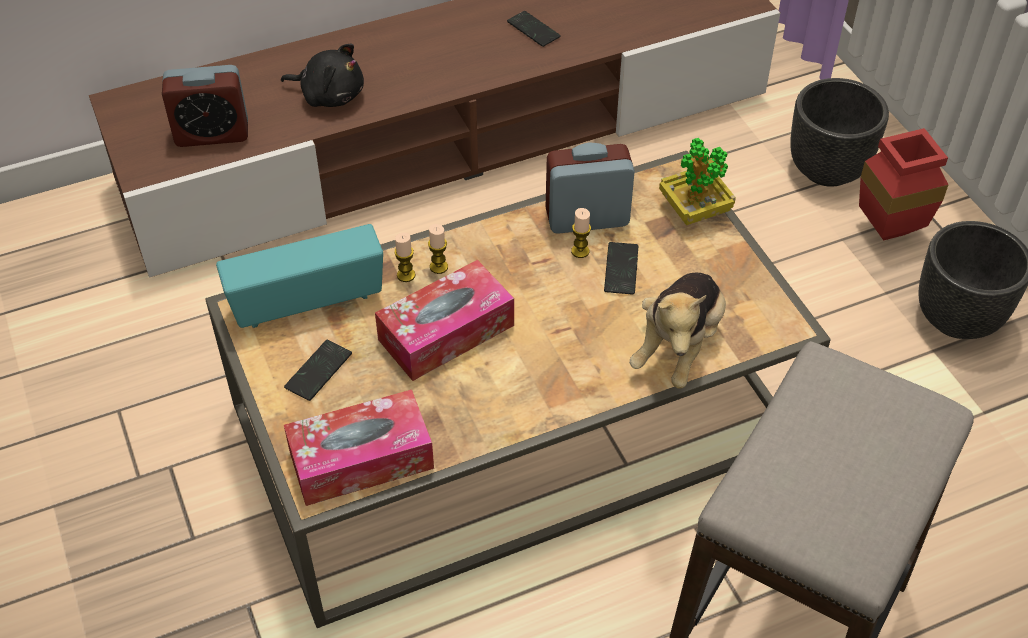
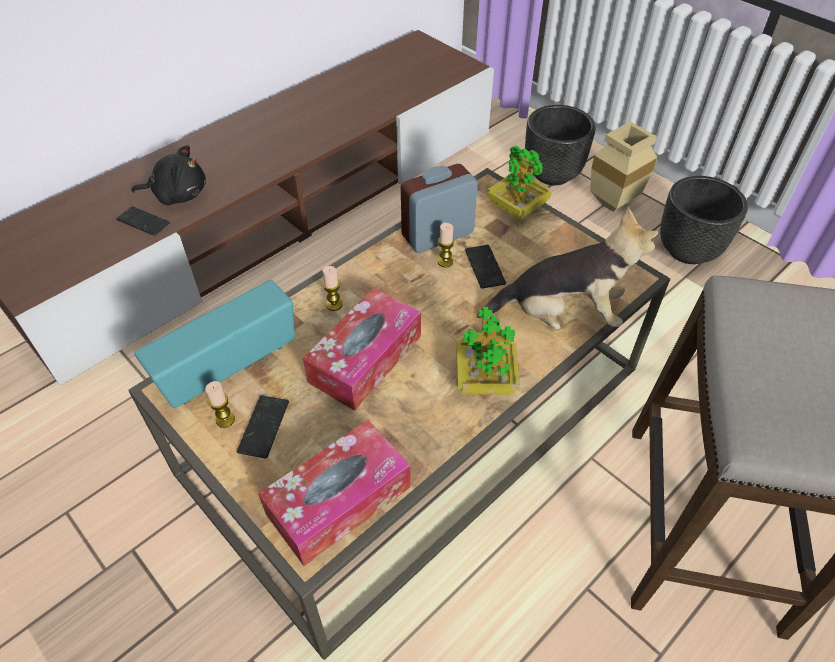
camera: 20 degrees left, 0 degrees up
(212, 134) = (84, 247): alarm clock -> none
(406, 275) = (308, 319): candle -> candle (225, 419)
(533, 30) = (323, 114): phone -> phone (143, 222)
(558, 390) = (485, 381): none -> potted plant
(678, 345) = (561, 315): plush toy -> plush toy turned 90 degrees counterclockwise
(890, 228) = (613, 202): red vase -> beige vase

